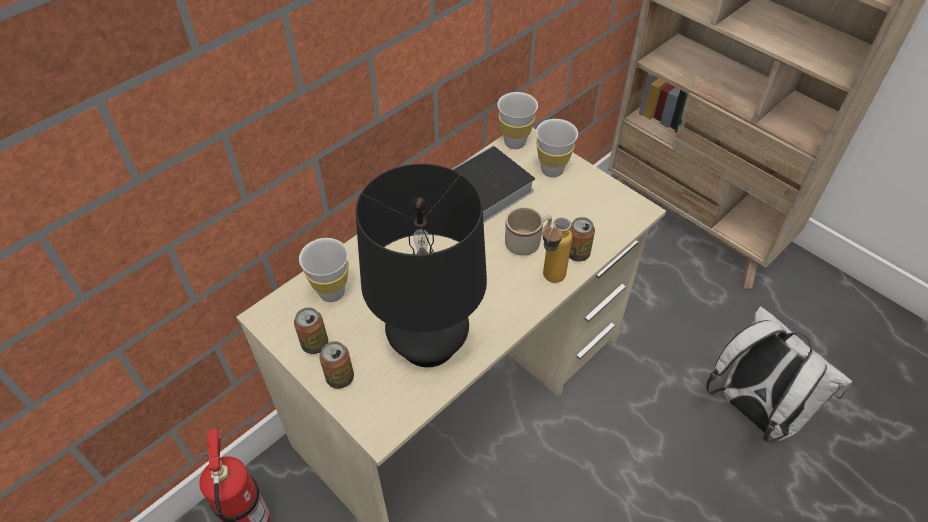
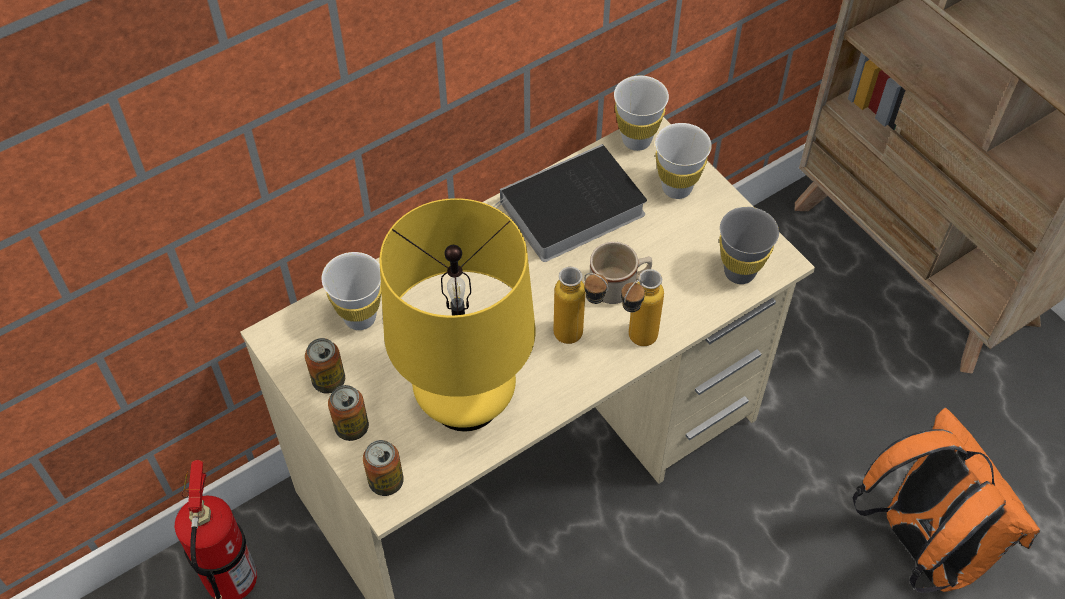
camera: 10 degrees right, 5 degrees up
(428, 343) = (465, 400): black table lamp -> yellow table lamp
(506, 283) = (579, 338): none -> bottle
(577, 253) = (680, 311): can -> can (386, 481)
(613, 221) = (739, 272): none -> grey cup
(752, 411) = (922, 546): white backpack -> orange backpack

